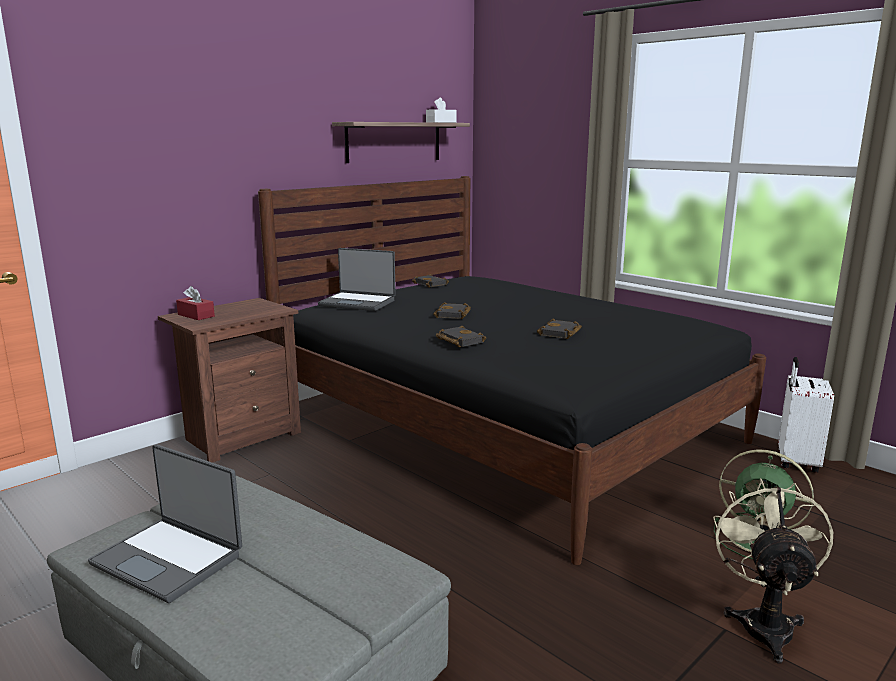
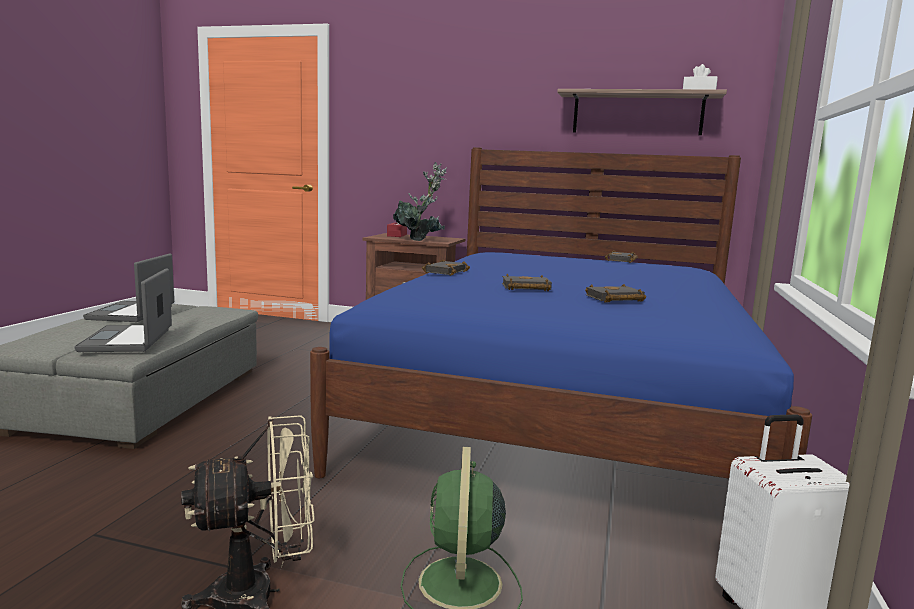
camera: 60 degrees right, 5 degrees down
(253, 313) = (420, 240): none -> potted plant
(358, 303) = (510, 253): laptop -> laptop (129, 340)
(453, 315) = (522, 267): black book -> black book (614, 299)
(503, 426) = (563, 408): black bed -> blue bed

